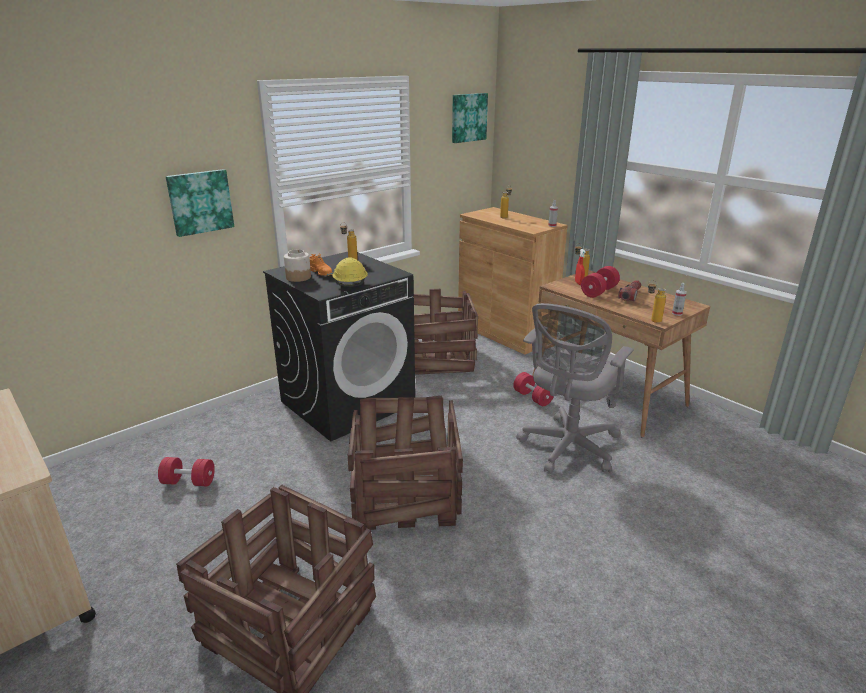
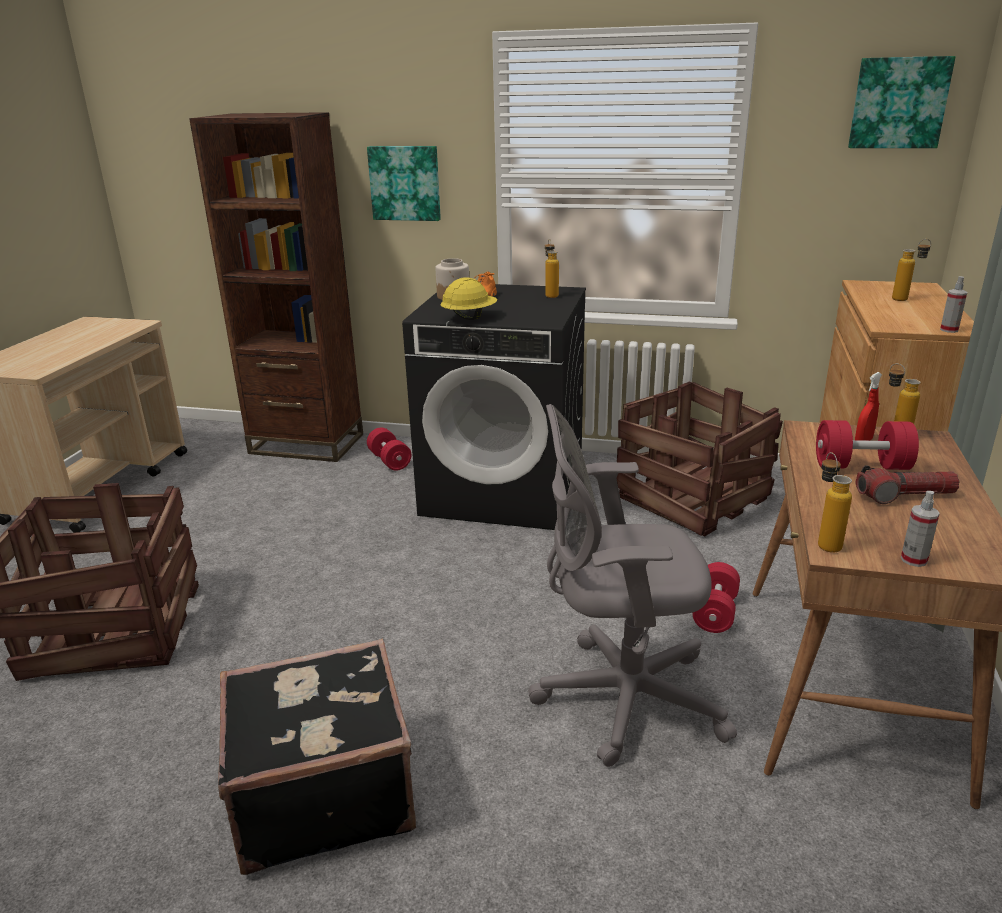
camera: 55 degrees right, 0 degrees up
(151, 449) = (306, 444): none -> brown bookcase
(189, 482) = (277, 482): red dumbbell -> red dumbbell (389, 461)
(407, 494) = (370, 606): crate -> none
(557, 569) = (322, 791): none -> black suitcase

